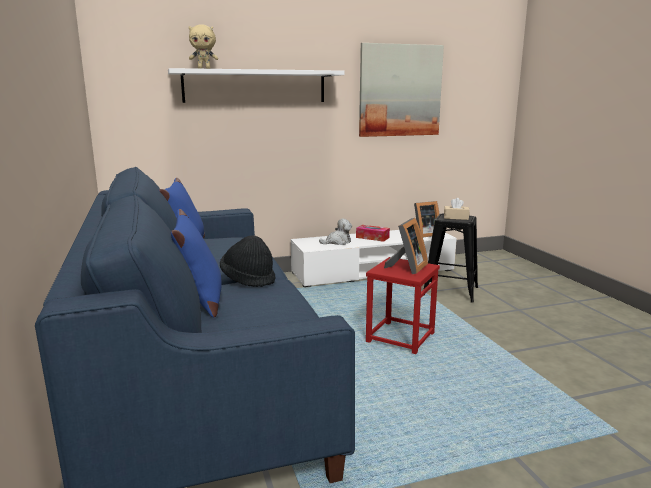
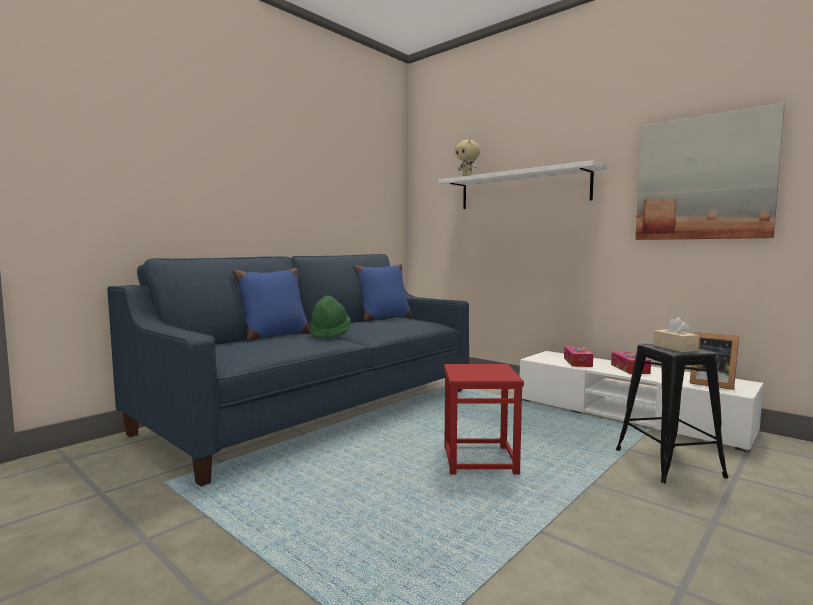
camera: 60 degrees right, 10 degrees down
(248, 279) = (330, 334): black hat -> green hat
(337, 242) = (577, 362): plush toy -> tissue box
(407, 268) = (484, 372): picture frame -> none

